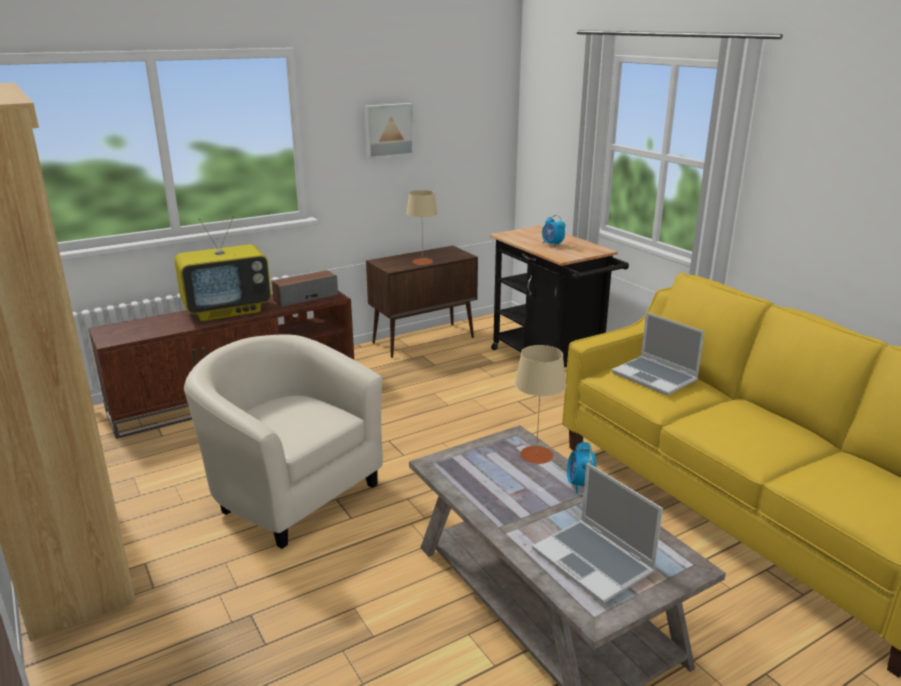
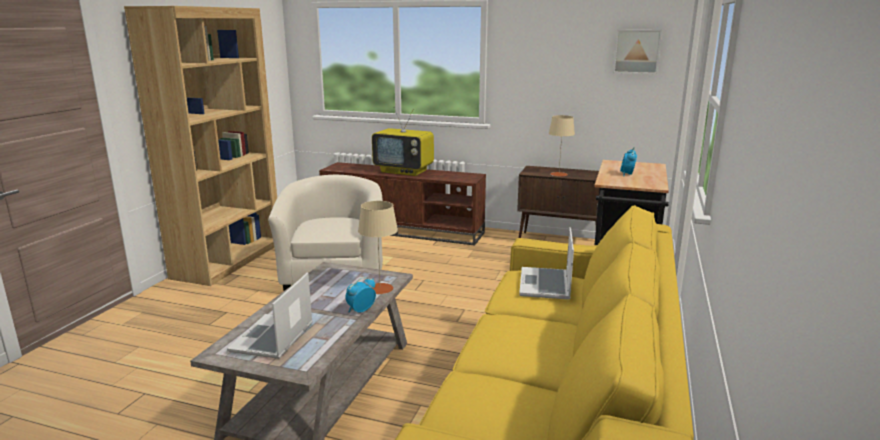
camera: 50 degrees right, 5 degrees down
(305, 297) = (454, 176): speaker -> none
(388, 130) = (557, 65): picture -> picture (637, 51)

